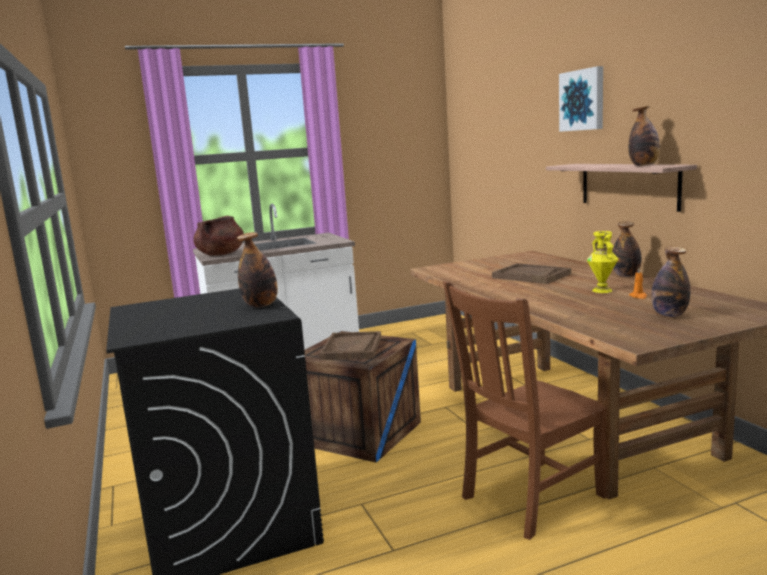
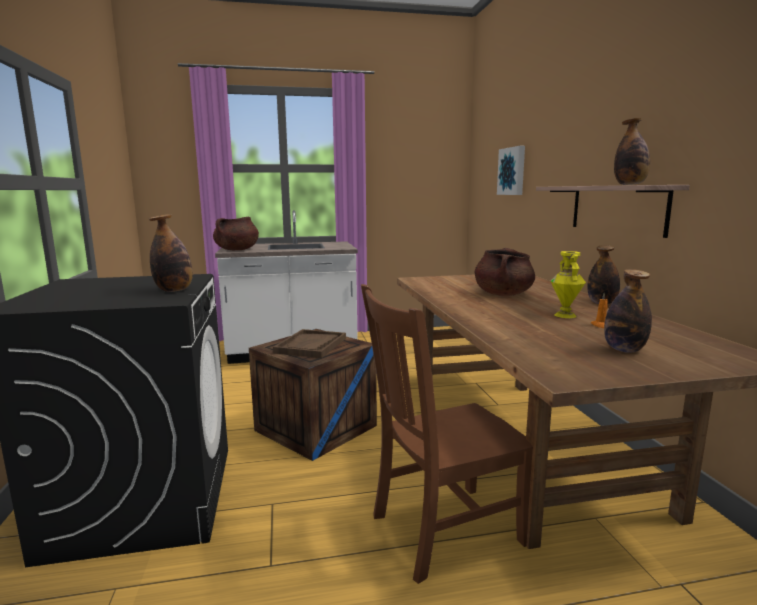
camera: 10 degrees right, 0 degrees up
(531, 276) = (503, 294): brown tray -> brown cooking pot
(583, 100) = (581, 120): picture -> picture (512, 171)

